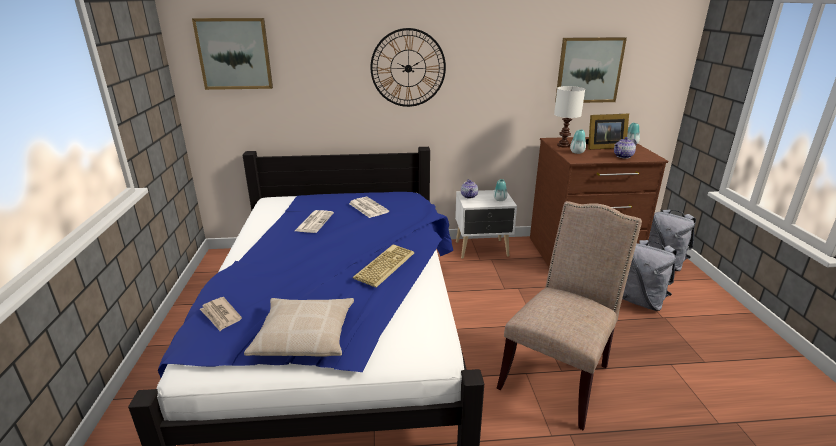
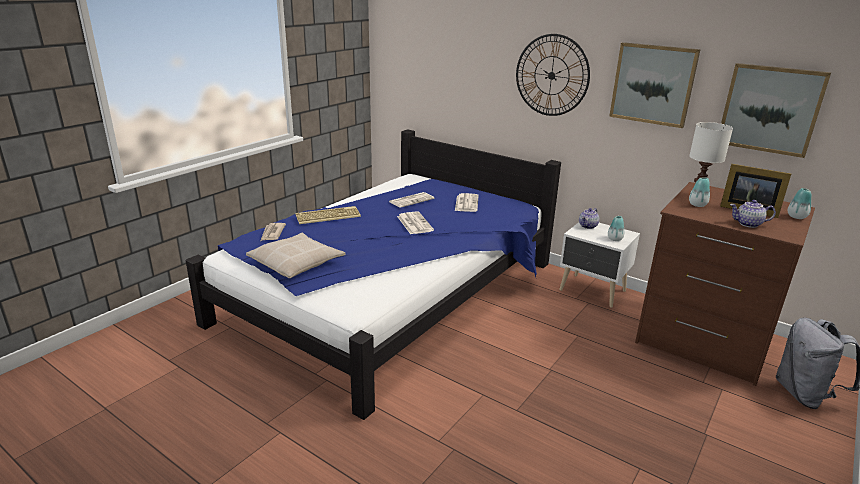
camera: 40 degrees right, 0 degrees up
(234, 54) = (412, 43): picture -> picture (653, 84)
(355, 242) = (414, 223): none -> newspaper
(384, 265) = (408, 245): keyboard -> keyboard (328, 215)
(559, 375) = (509, 411): beige chair -> none
(642, 301) = (703, 409): grey backpack -> none

